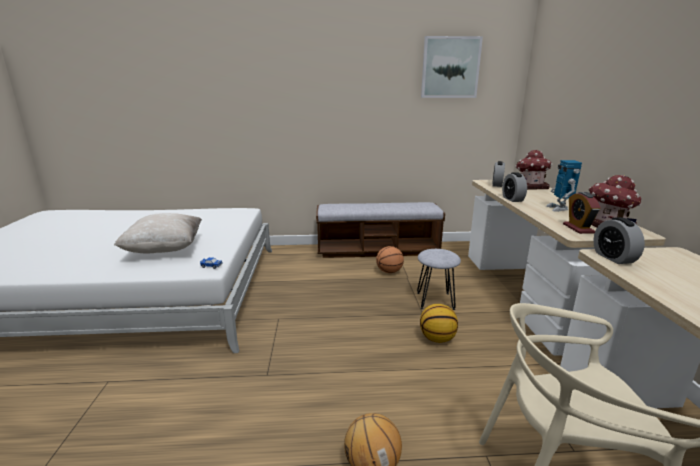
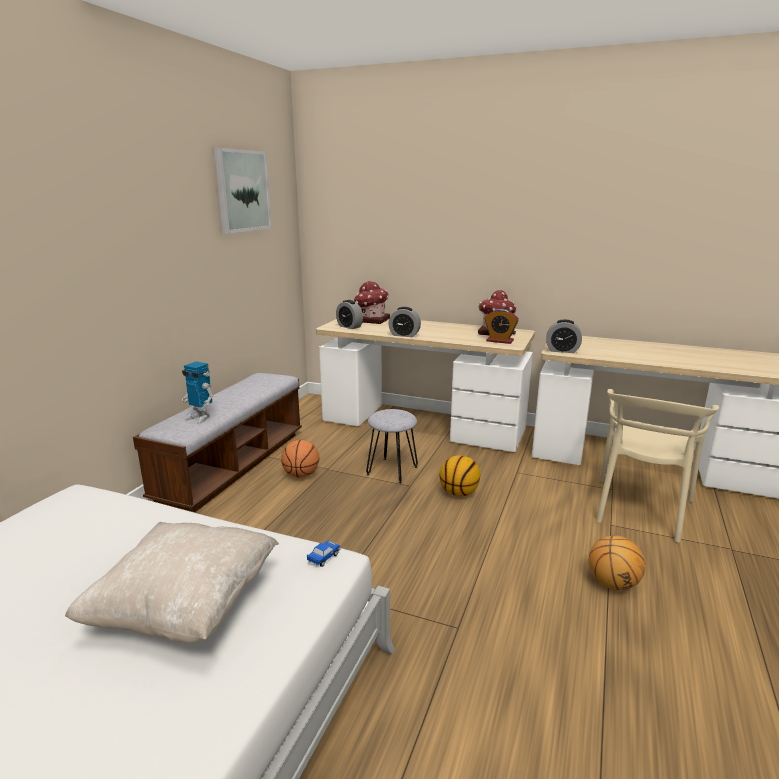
camera: 65 degrees left, 0 degrees up
(559, 208) = (447, 331): toy robot -> toy robot (200, 417)

